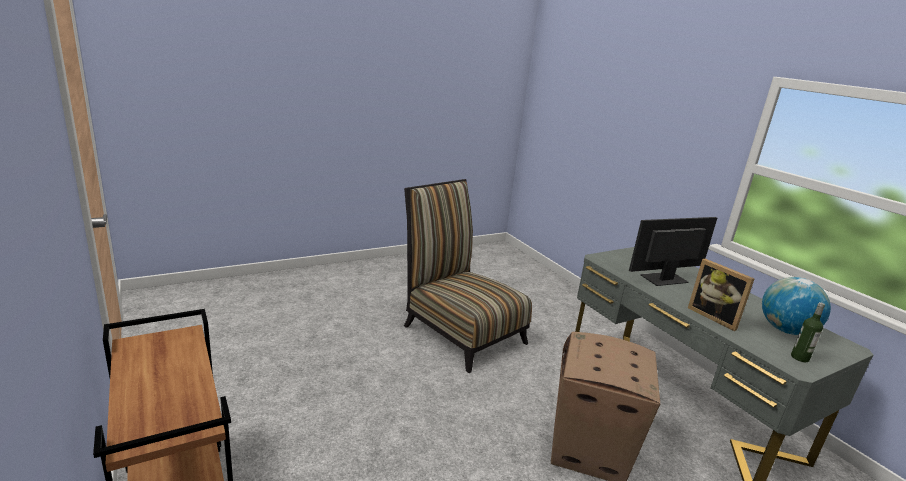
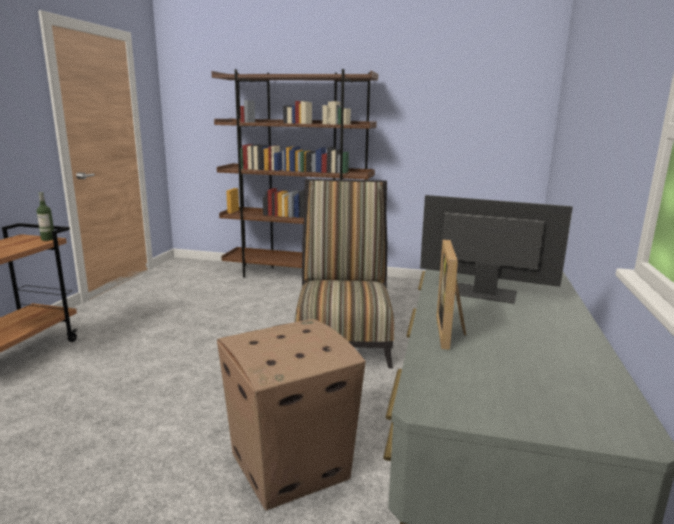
camera: 45 degrees right, 5 degrees down
(318, 276) = (297, 276): none -> brown bookcase
(785, 330) = (542, 376): globe -> none
(799, 357) = (469, 400): bottle -> bottle (48, 239)

